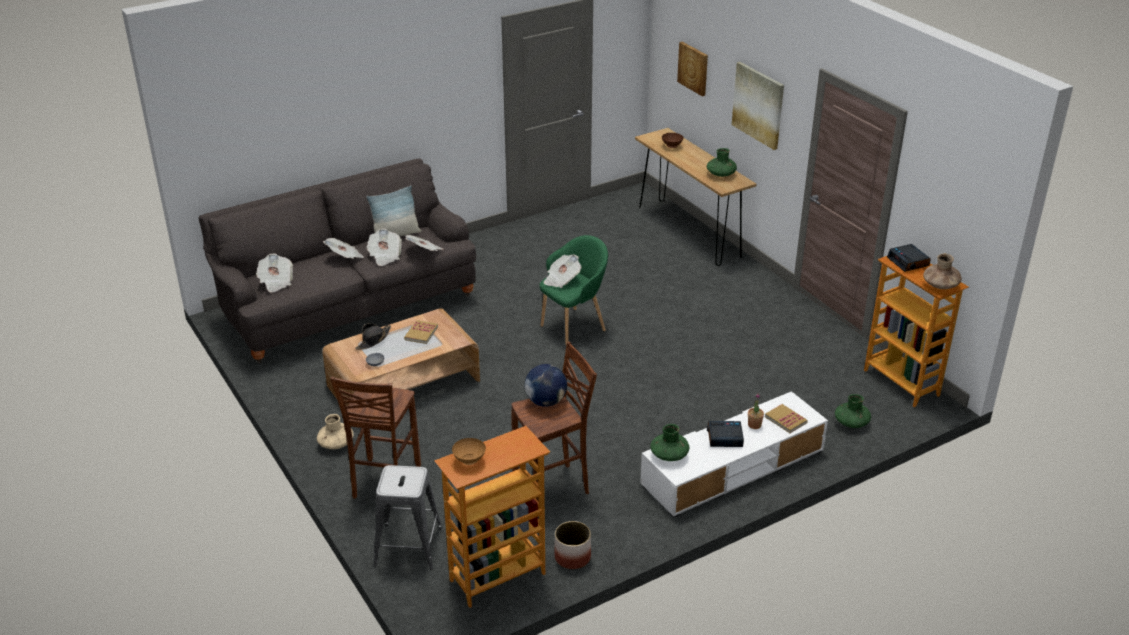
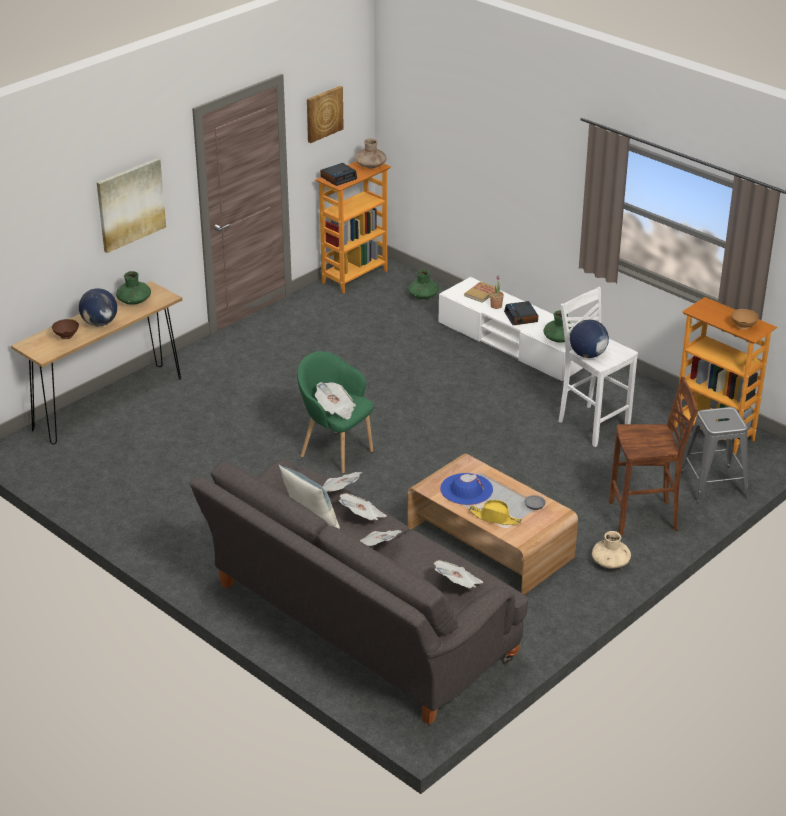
camera: 105 degrees left, 0 degrees up
(373, 340) = (495, 518): black hat -> yellow hat
(421, 333) = (466, 489): book -> blue hat
(553, 487) = (592, 424): brown stool -> white stool
(572, 557) = (668, 402): planter -> none
(688, 159) = (100, 323): none -> globe
(693, 68) = (30, 246): picture -> picture (323, 113)

